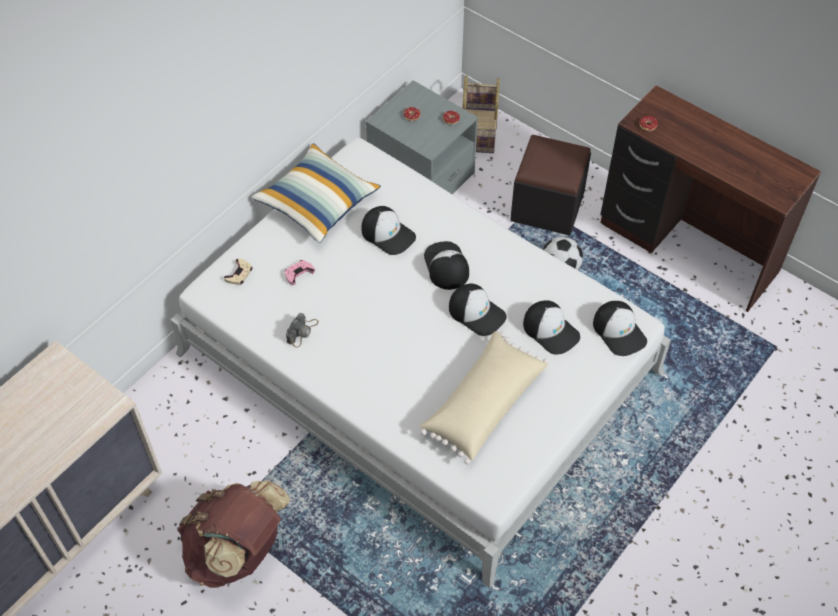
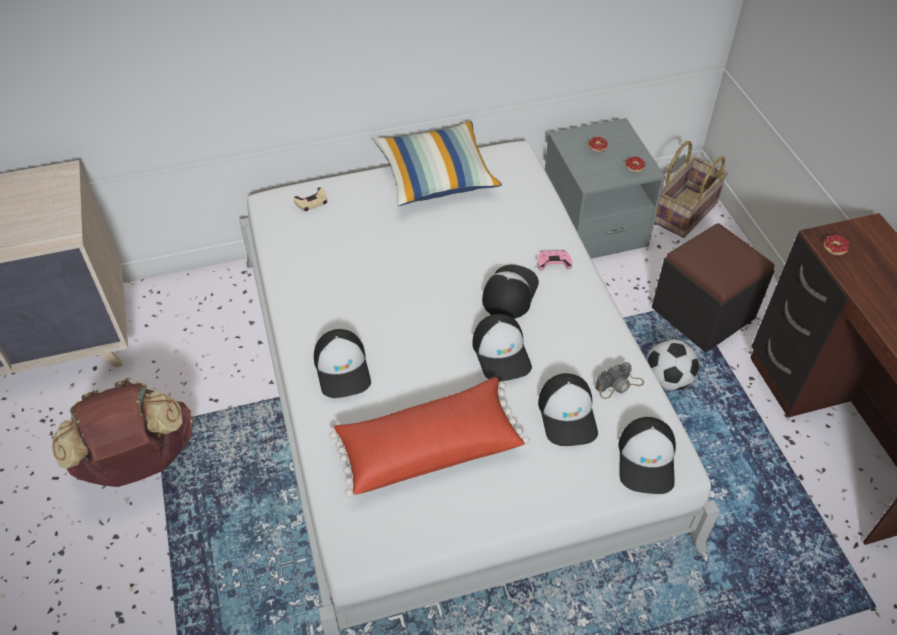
camera: 35 degrees right, 5 degrees down
(298, 273) = (363, 227): pink game controller -> pink game controller (553, 262)
(302, 331) = (319, 279): camera -> camera (619, 385)
(388, 234) = (477, 234): cap -> cap (343, 368)
(483, 404) = (428, 447): beige pillow -> red pillow

